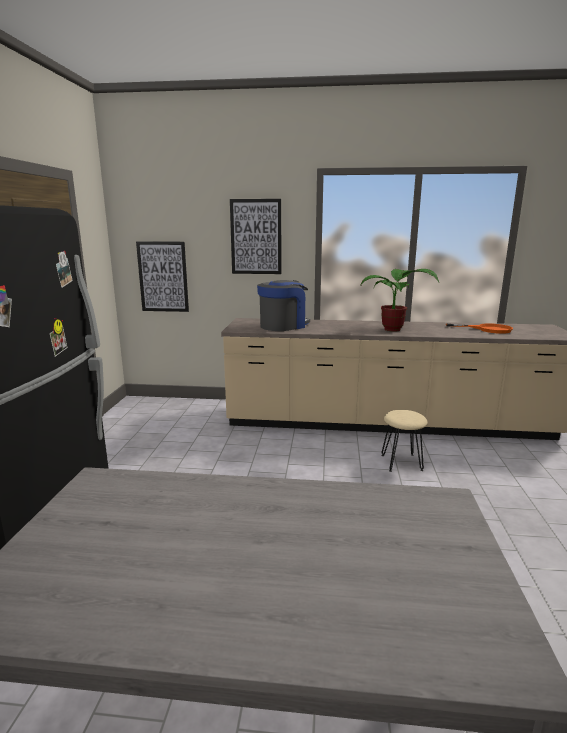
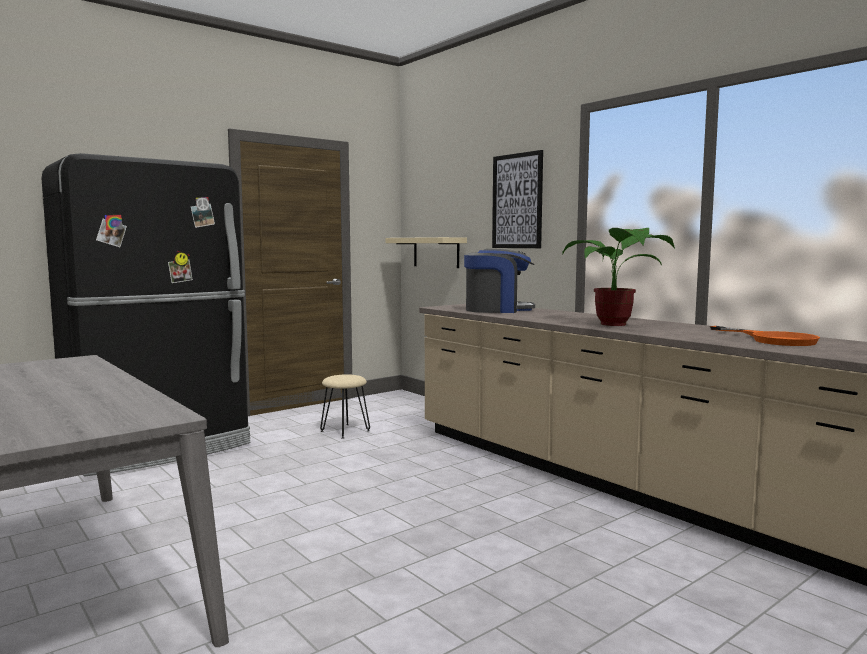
camera: 45 degrees right, 10 degrees down
(163, 277) = (436, 252): picture -> beige shelf
(402, 462) = (540, 519): beige stool -> beige stool (345, 431)

